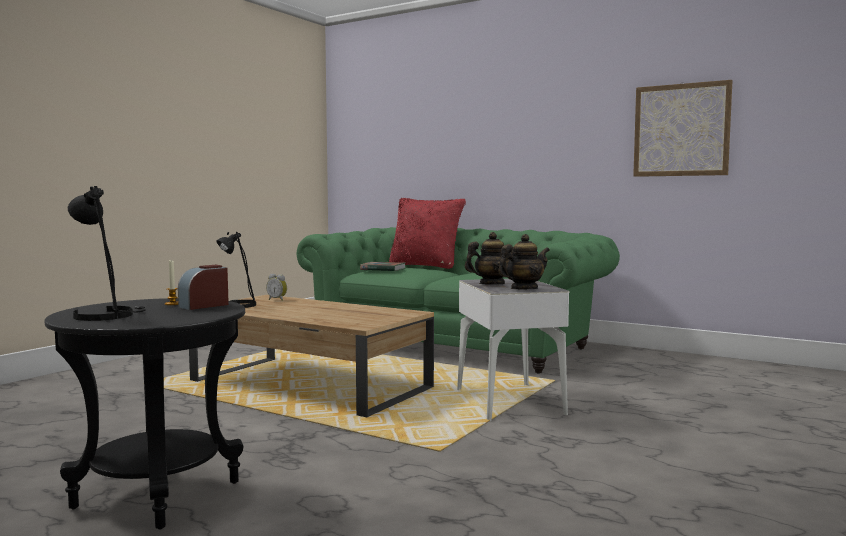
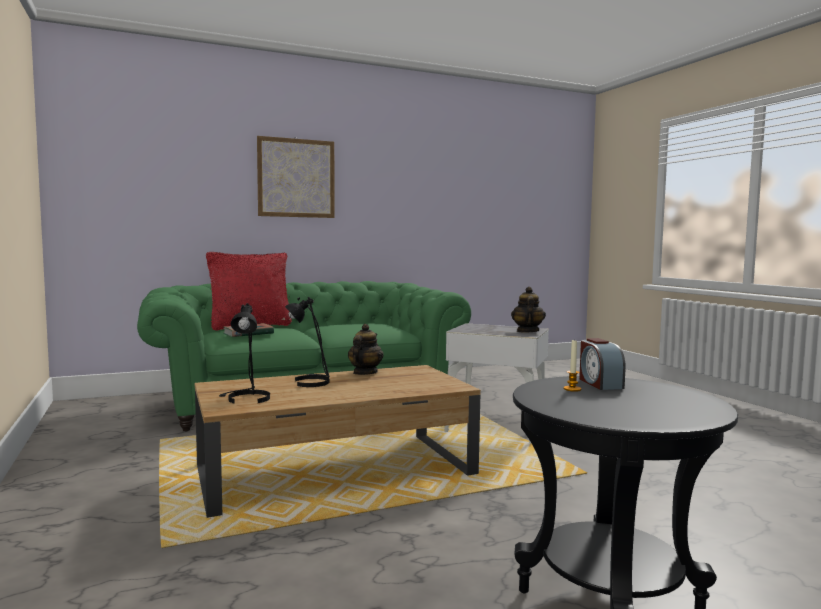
camera: 55 degrees left, 0 degrees up
(107, 315) = (638, 411): black table lamp -> black table lamp (310, 382)
(277, 300) = (247, 384): alarm clock -> none
(491, 284) = (489, 331): teapot -> teapot (364, 373)
(681, 129) = (446, 199): picture -> picture (296, 177)

